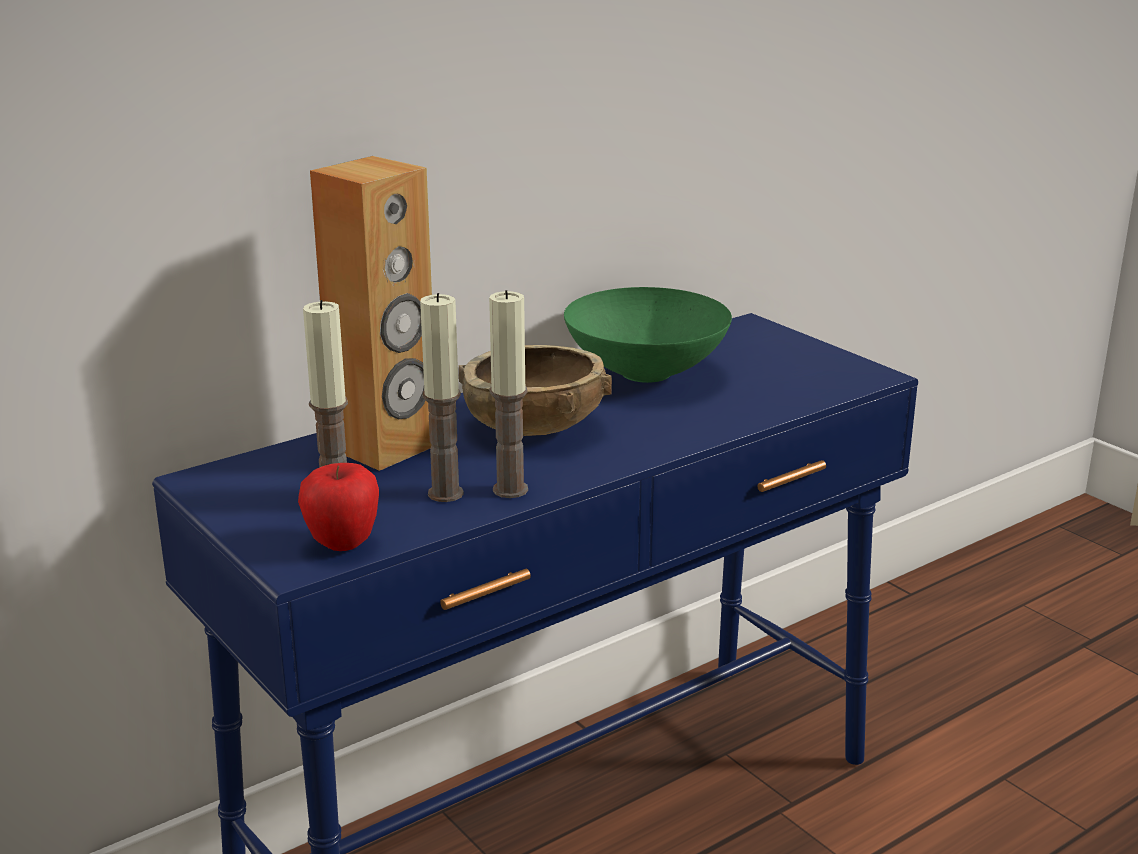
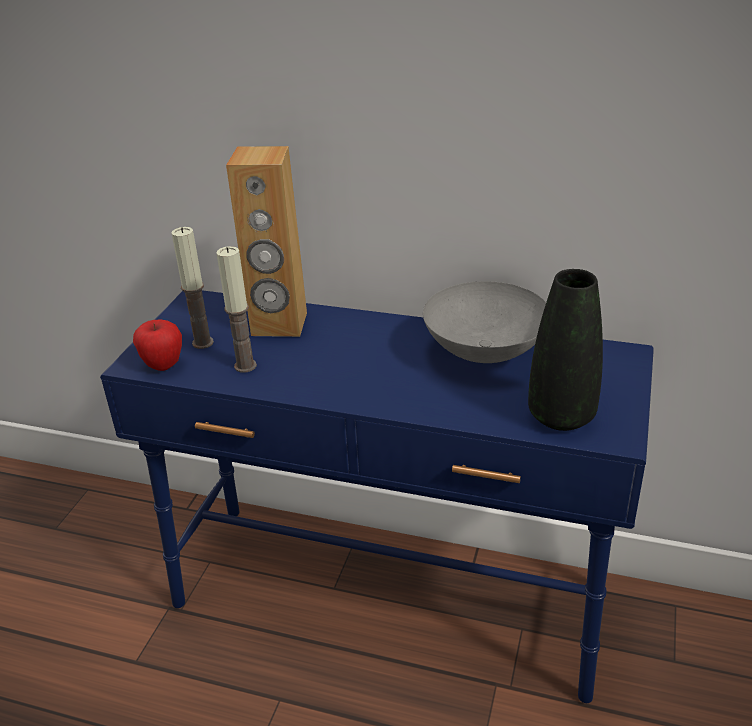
camera: 55 degrees right, 10 degrees up
(510, 490) = (270, 382): candle -> none
(535, 426) = (359, 352): brown bowl -> none
(647, 374) = (484, 353): green bowl -> grey bowl
(809, 382) = (561, 416): none -> black vase

